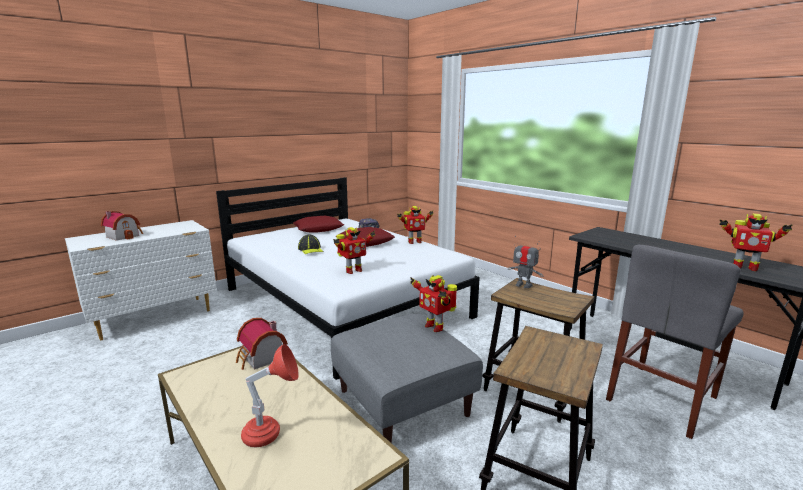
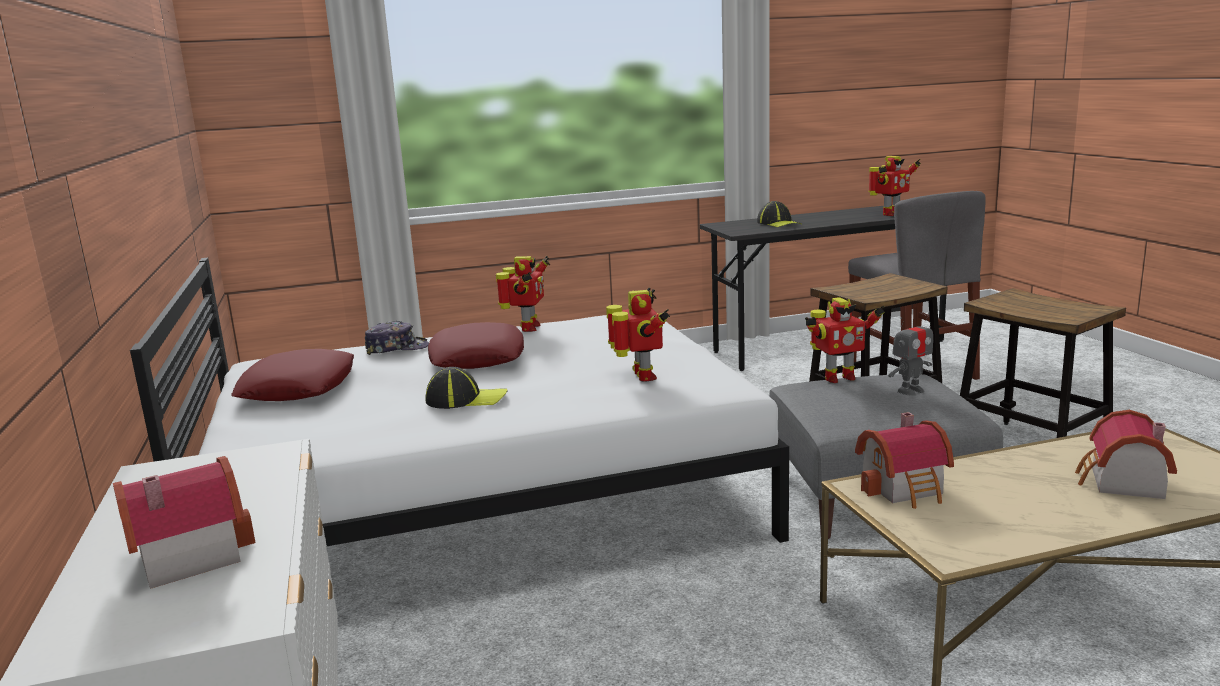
camera: 65 degrees left, 0 degrees up
(272, 435) = (1121, 483): red table lamp -> toy house
(523, 285) = (840, 288): toy robot -> toy robot (910, 391)
(633, 241) = (779, 223): none -> cap

